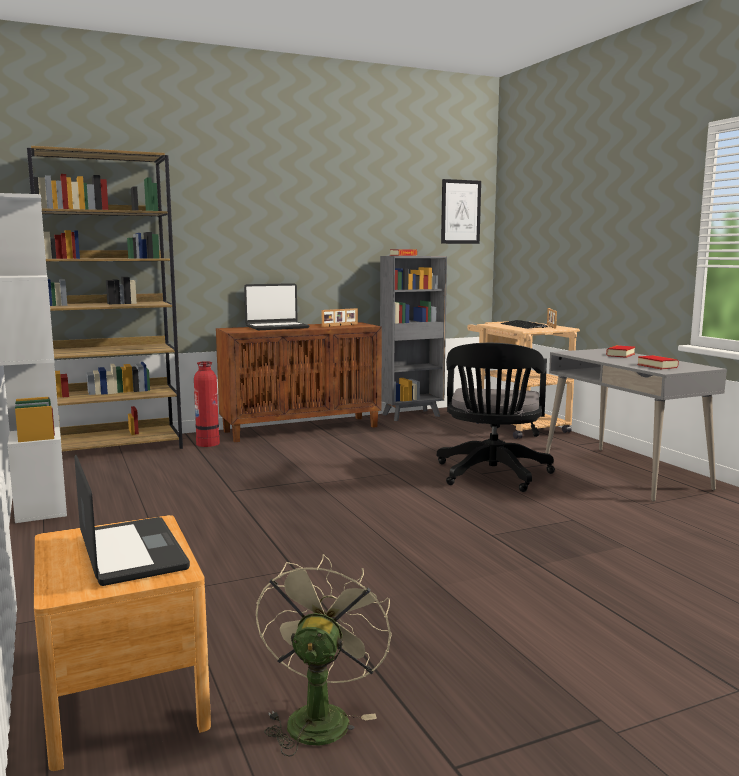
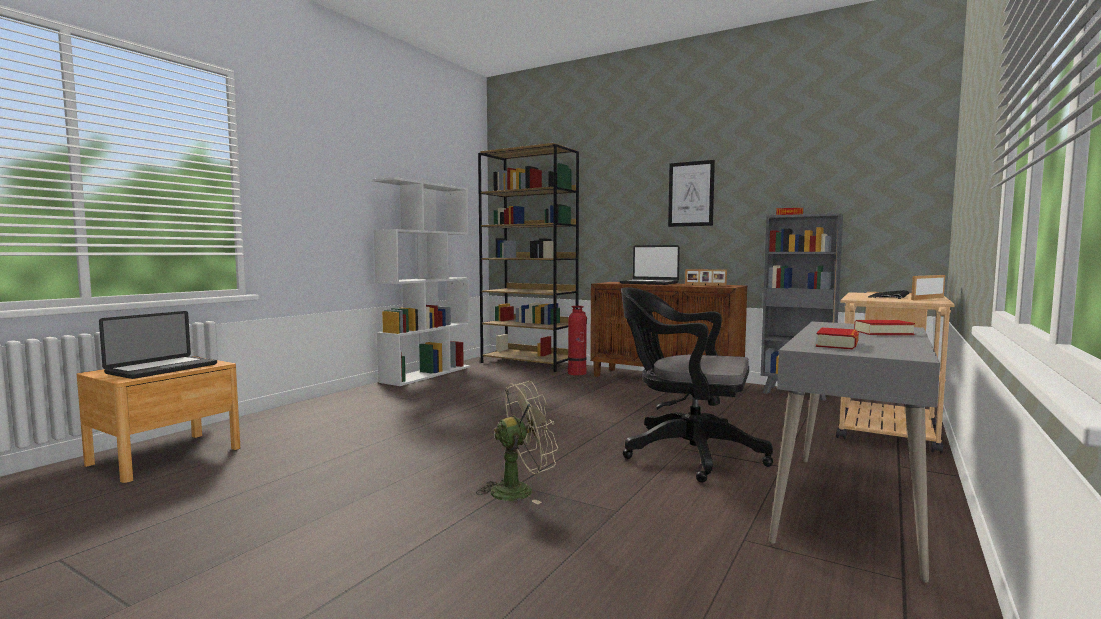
camera: 55 degrees right, 5 degrees down
(319, 716) = (139, 504): beige fan -> beige fan (520, 490)
(460, 212) = (893, 161): picture -> picture (691, 194)
(492, 476) = (685, 453): black office chair -> black office chair turned 45 degrees clockwise

